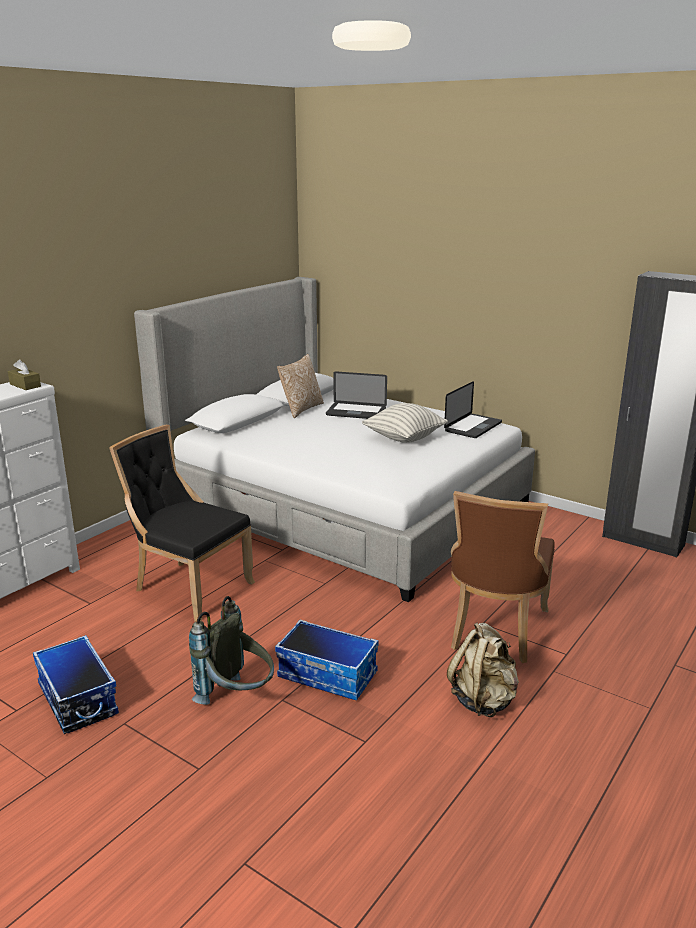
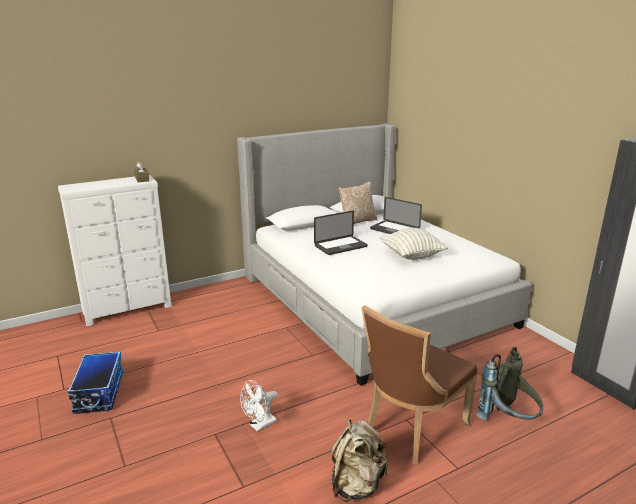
camera: 25 degrees right, 0 degrees up
(189, 587) = (223, 335): black chair -> none
(238, 697) = (189, 423): grey backpack -> grey backpack (509, 422)
(328, 675) = (259, 425): storage box -> white fan
(473, 427) = (476, 256): laptop -> laptop (340, 246)

